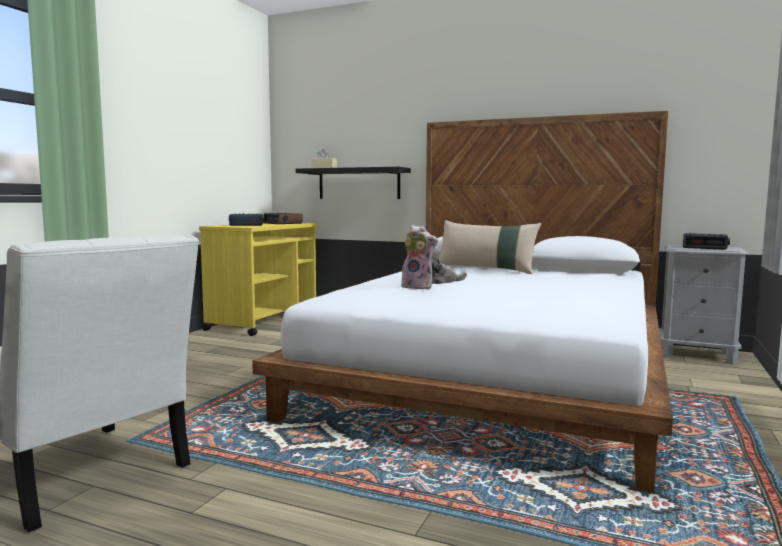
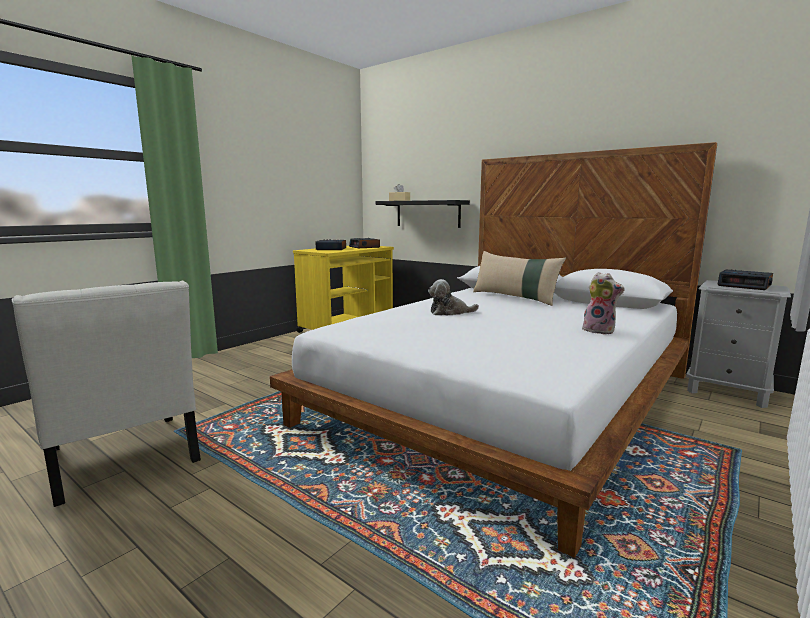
camera: 15 degrees right, 5 degrees up
(418, 287) = (420, 320): plush toy -> plush toy (599, 331)

